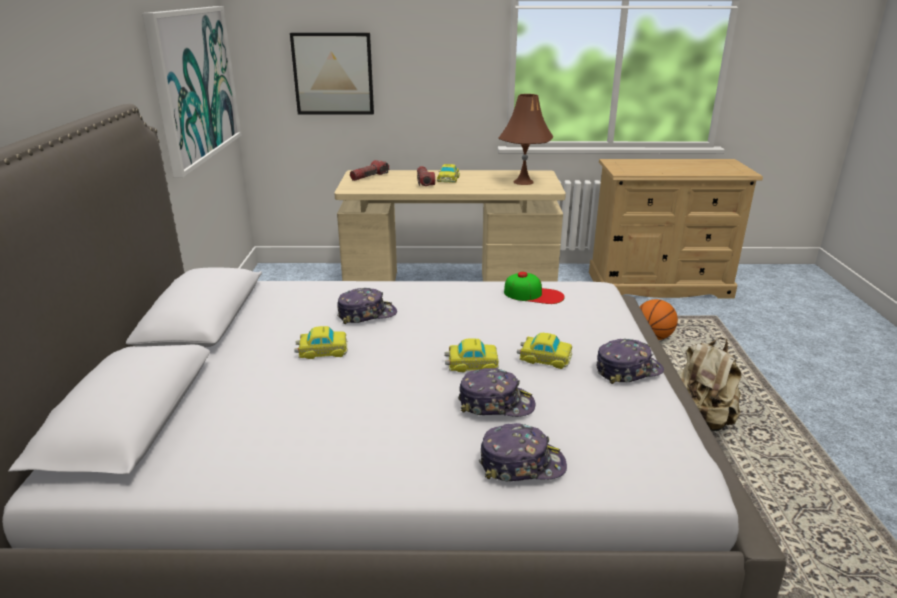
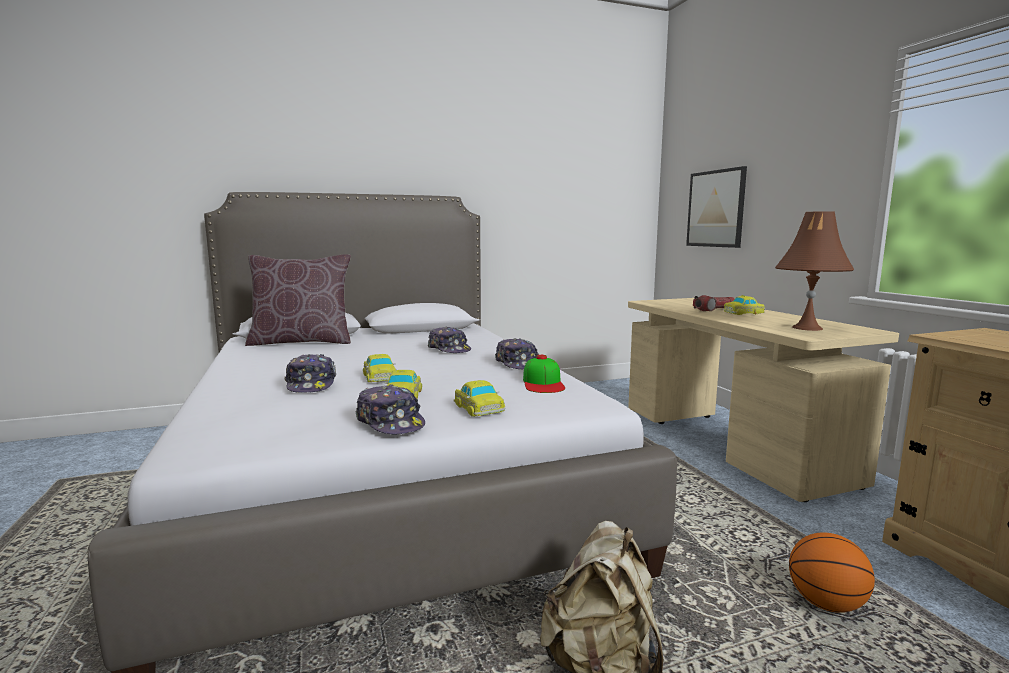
camera: 70 degrees right, 15 degrees down
(195, 84) = (584, 208): picture -> none
(200, 414) = (302, 342): none -> brown pillow
(322, 350) = (386, 348): toy car -> toy car (478, 407)
(369, 177) = (690, 301): flashlight -> none
(521, 464) = (226, 398): cap -> cap (518, 364)

